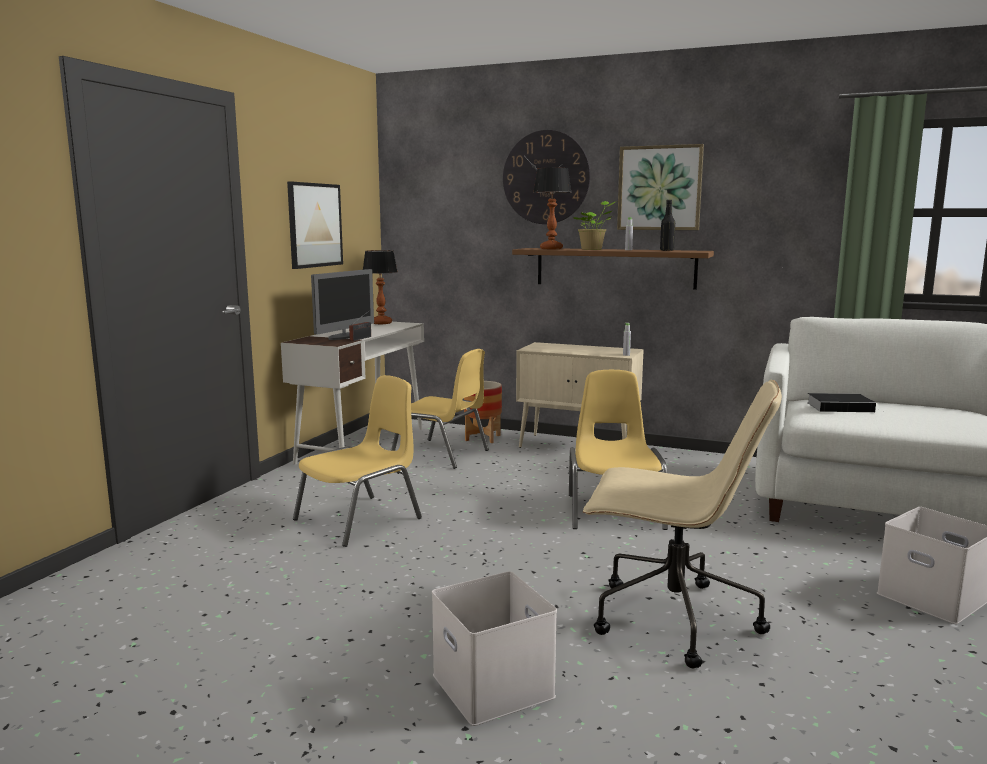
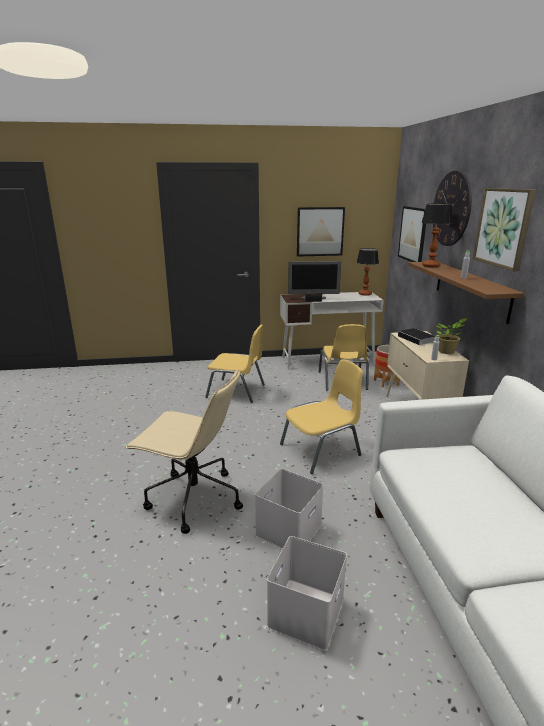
camera: 60 degrees right, 10 degrees up
(451, 221) = (413, 234): none -> picture
(490, 685) = (108, 465): white storage box -> white storage box (288, 529)
(593, 249) = (448, 272): potted plant -> potted plant (447, 352)
(666, 250) = (480, 284): black bottle -> none
(671, 620) = (193, 499): beige office chair -> beige office chair turned 60 degrees counterclockwise
(841, 407) = (451, 463): book -> book (417, 339)

